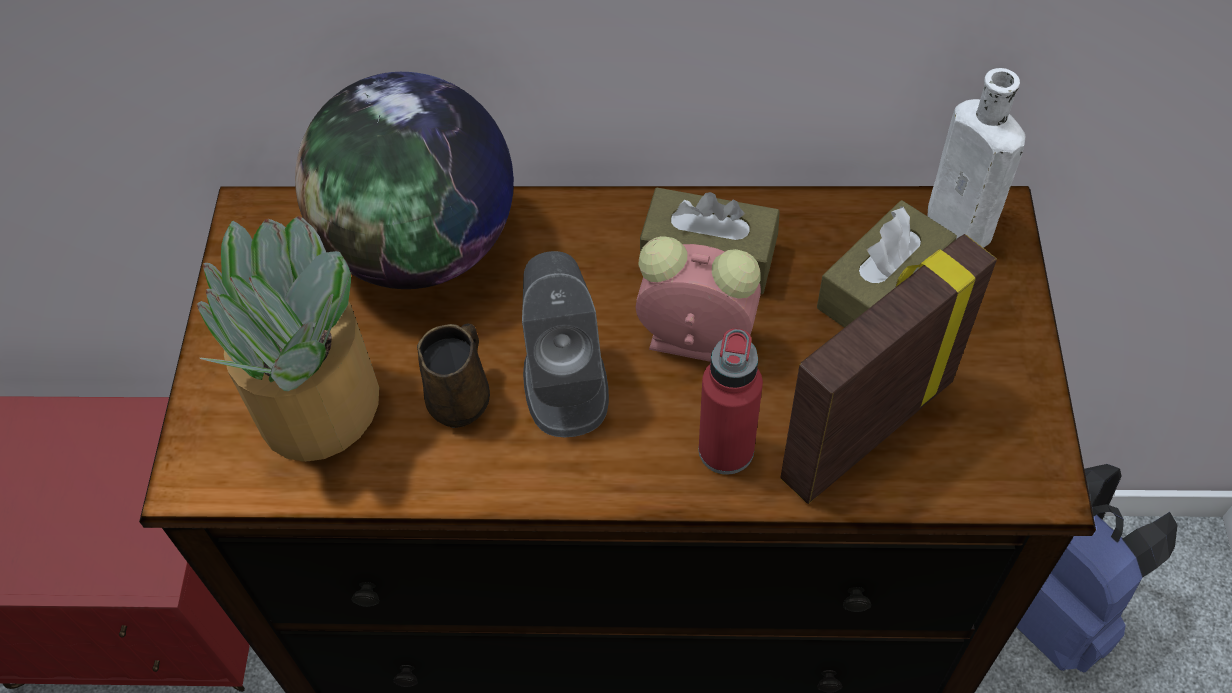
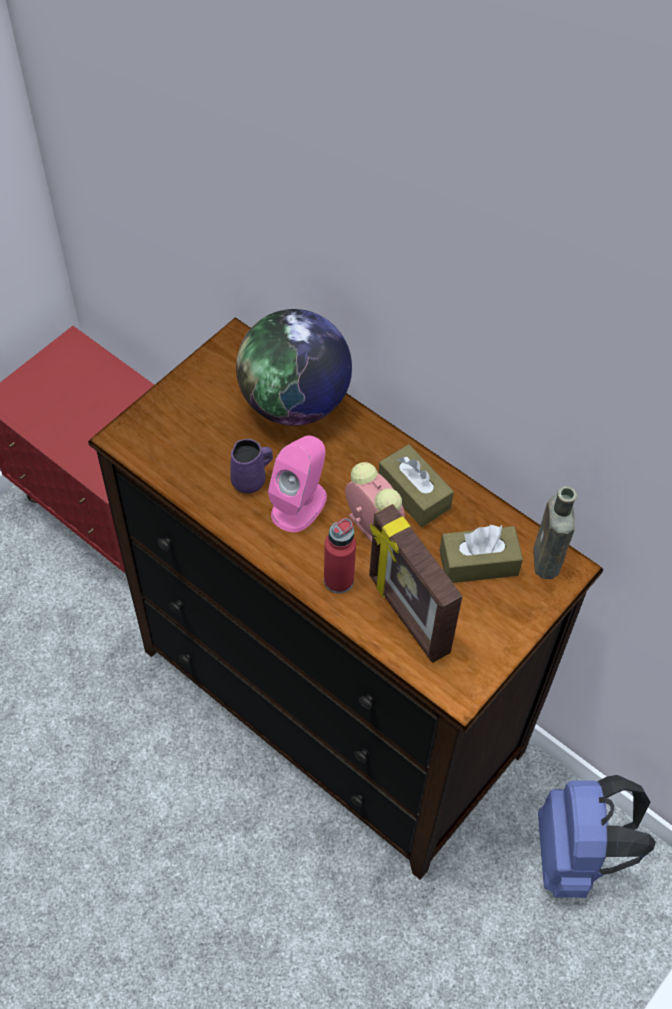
camera: 35 degrees right, 0 degrees up
(316, 406) = (191, 442): potted plant -> none
(461, 400) = (250, 481): brown mug -> purple mug
(565, 383) = (299, 504): grey speaker -> pink speaker
(864, 428) = (407, 615): picture frame -> picture frame turned 120 degrees counterclockwise
(963, 228) = (546, 563): white bottle -> brown bottle

